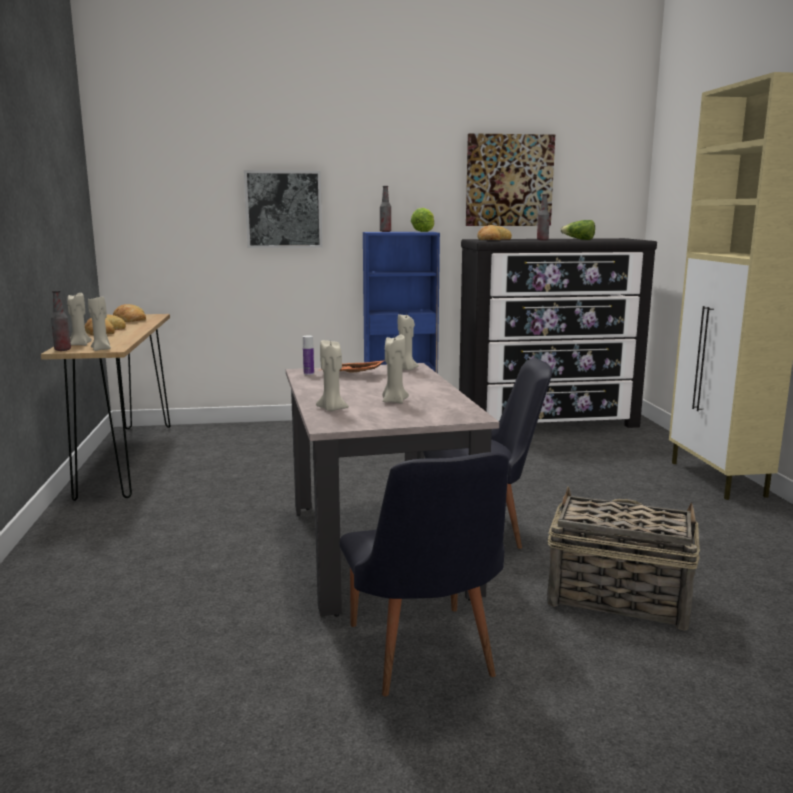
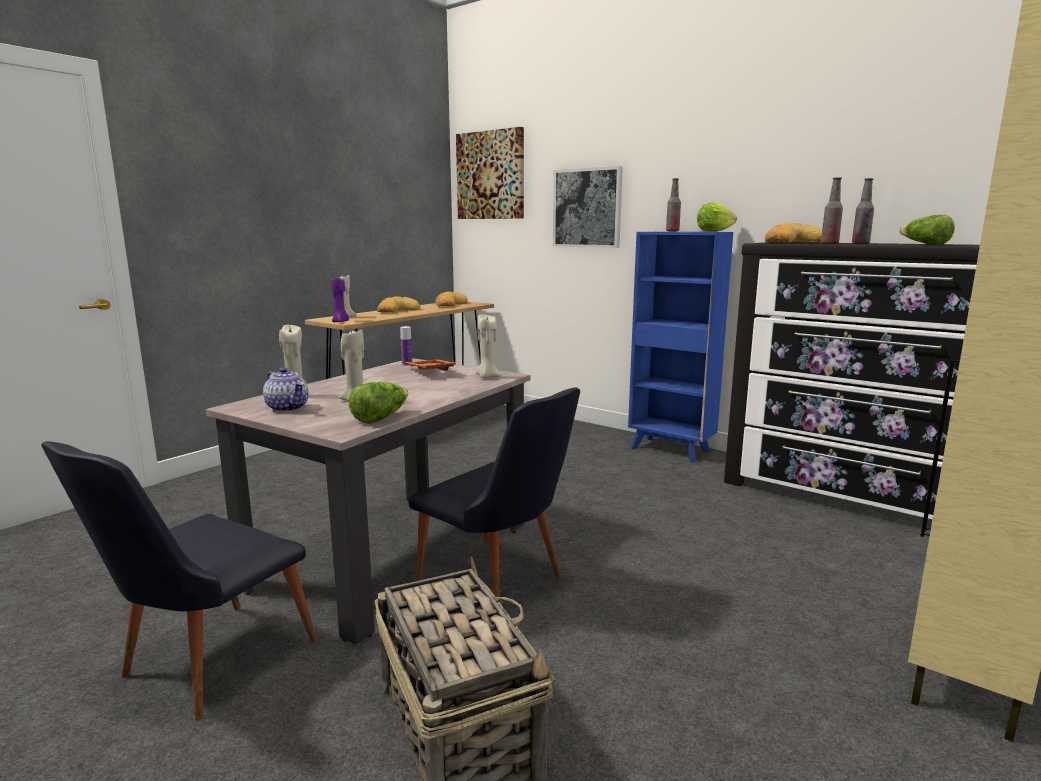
camera: 45 degrees right, 0 degrees up
(62, 350) = (323, 319): bottle -> bottle (829, 244)
(102, 349) = (340, 322): beige candle -> purple candle
(371, 416) = (288, 408): none -> teapot
(458, 405) = (380, 418): none -> lettuce
(509, 180) = (847, 164): picture -> picture (491, 175)

